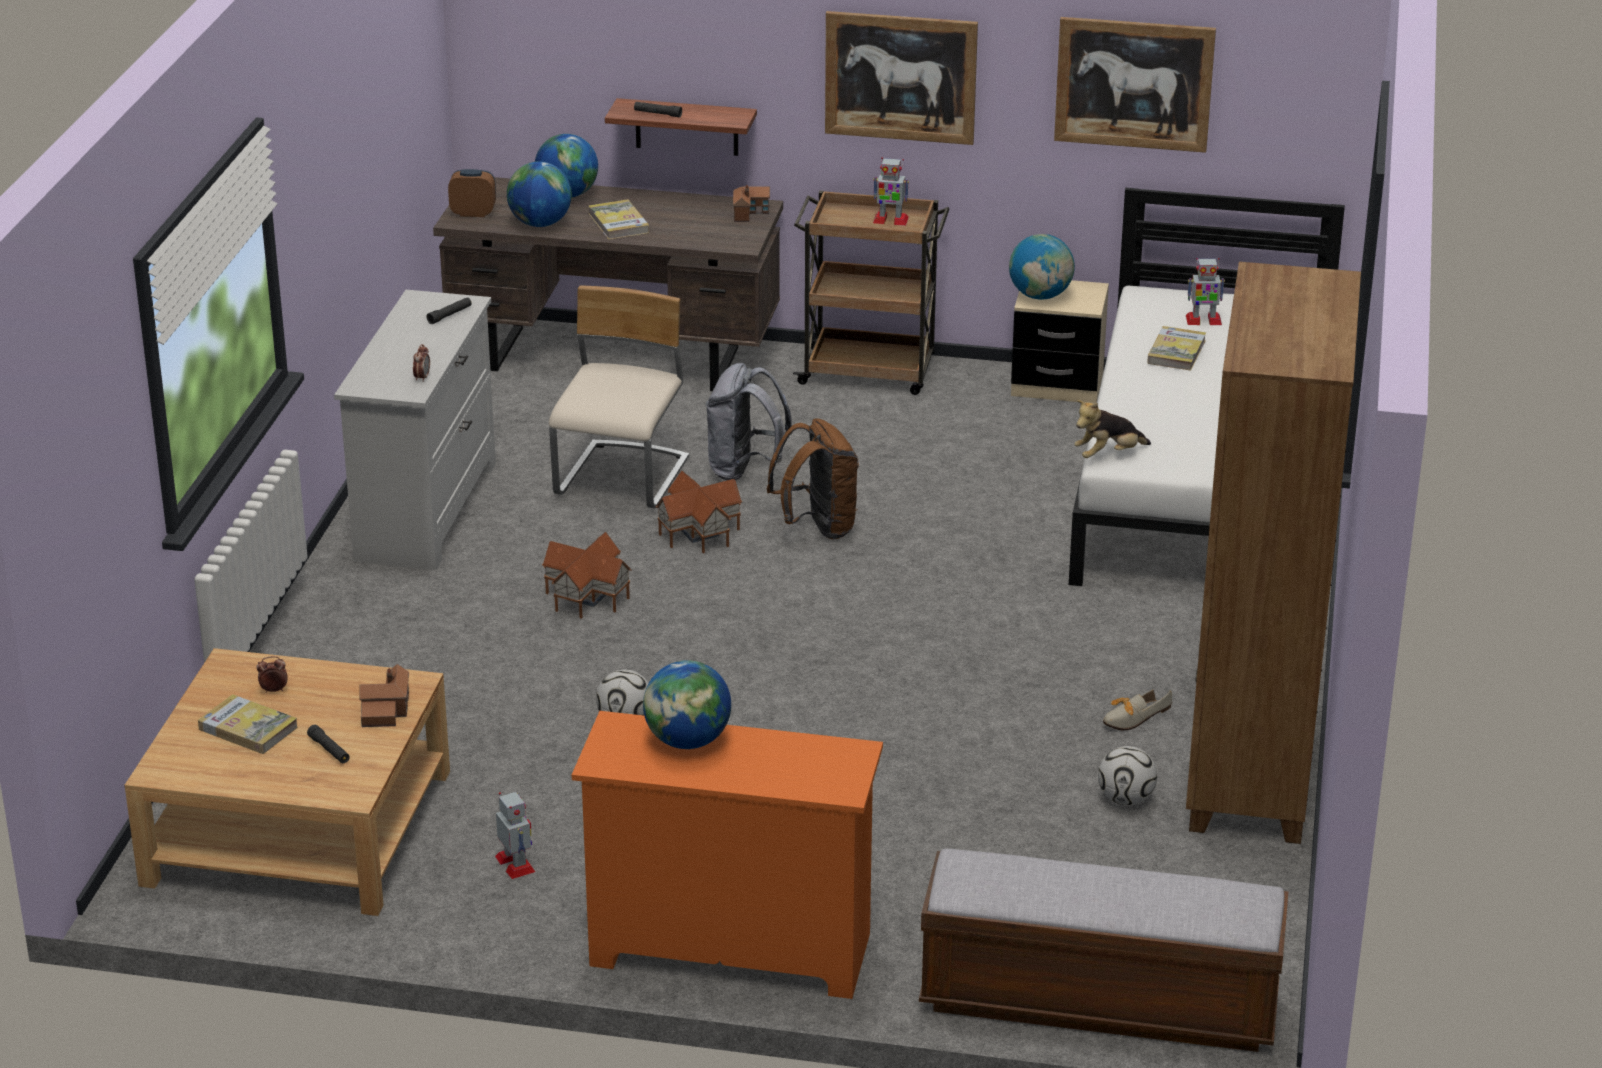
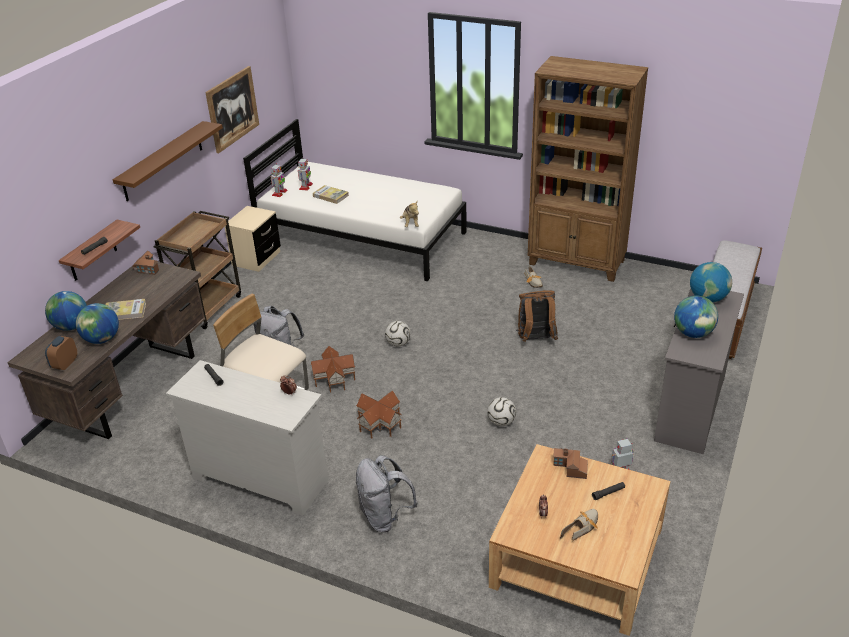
camera: 75 degrees left, 5 degrees up
(248, 728) = (582, 527): book -> shoe
(362, 633) = (385, 517): none -> grey backpack
(729, 949) = (690, 409): orange dresser -> grey dresser
(817, 527) = (348, 341): brown backpack -> brown backpack (535, 340)
(890, 220) = (196, 229): toy robot -> toy robot (279, 193)
(900, 77) = (163, 161): picture -> brown shelf
(1040, 296) = (247, 222): globe -> globe (707, 298)
(1126, 799) = (590, 292): football -> football (398, 343)

